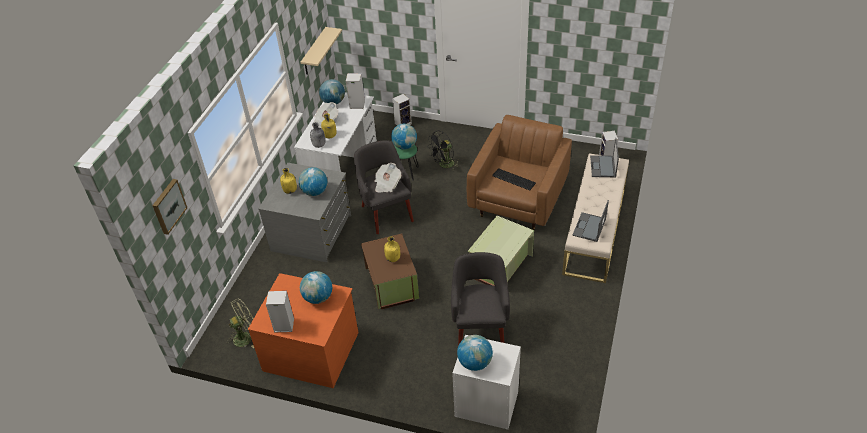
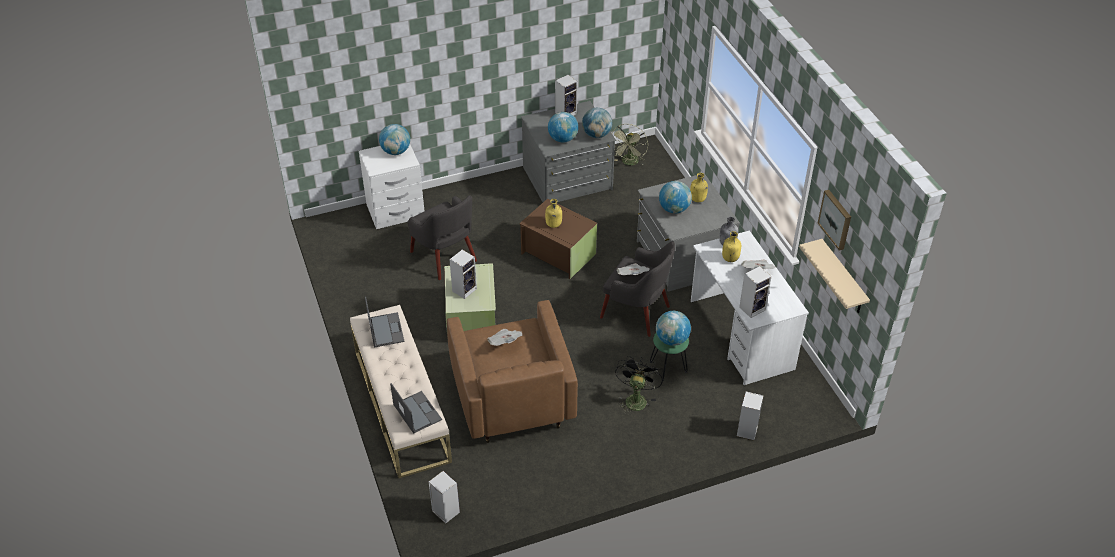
camera: 140 degrees right, 0 degrees up
(168, 206) = (683, 28): picture -> picture (836, 219)
(311, 350) = (567, 179): orange dresser -> grey dresser
(333, 102) = (782, 298): globe -> globe (596, 135)
(505, 240) = (464, 289): none -> speaker
(514, 180) = (504, 343): keyboard -> newspaper

